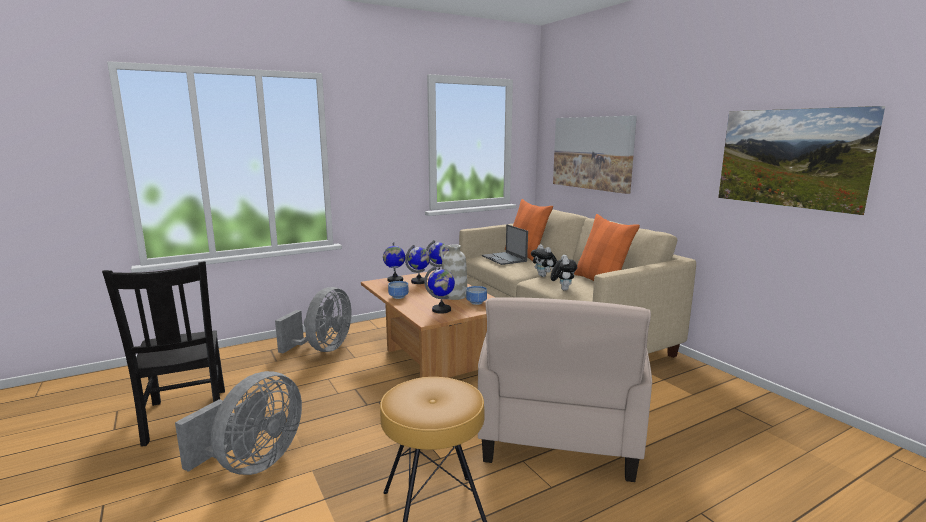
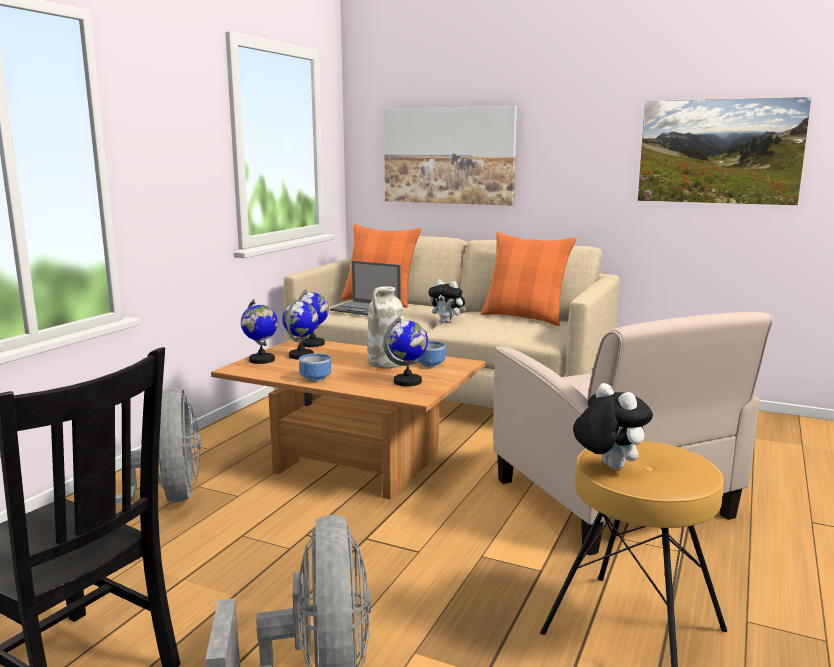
camera: 35 degrees left, 0 degrees up
(562, 289) = (501, 331): plush toy -> plush toy (607, 466)

